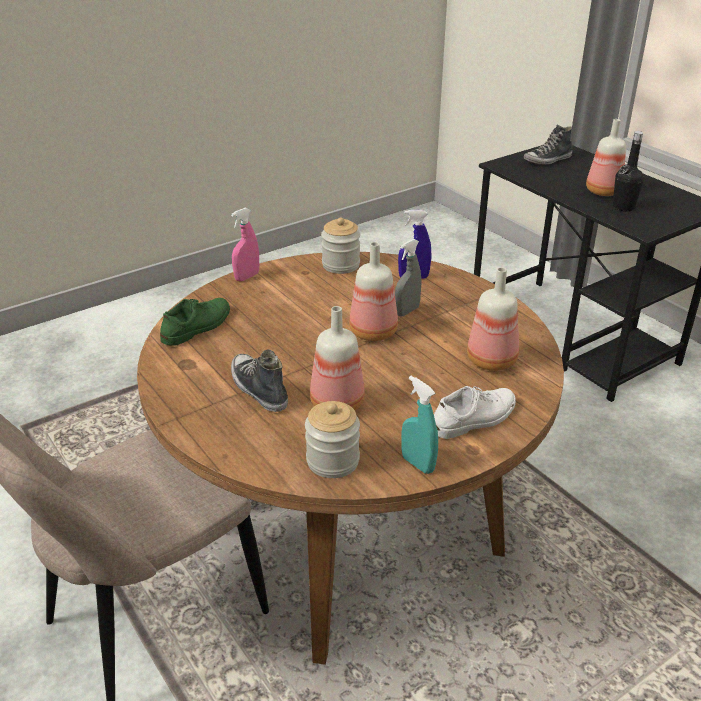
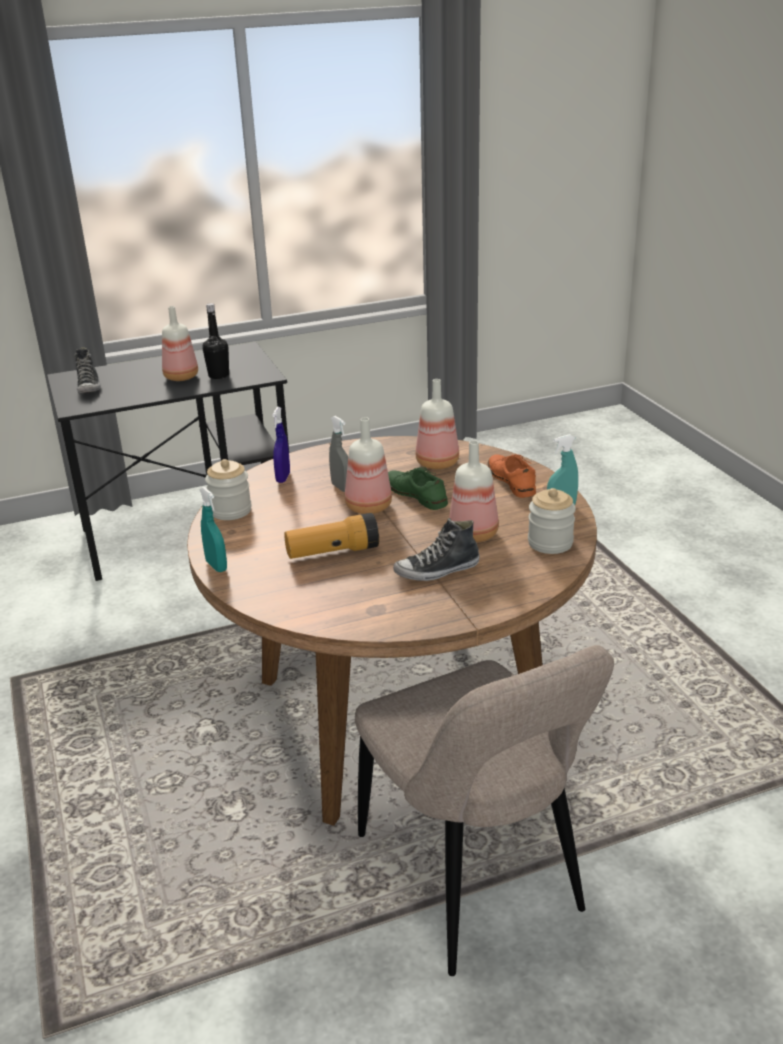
camera: 75 degrees left, 5 degrees down
(197, 326) = (305, 601): green shoe -> green shoe (416, 494)
(247, 277) = (216, 566): pink spray bottle -> turquoise spray bottle
(281, 326) = (332, 552): none -> flashlight
(474, 418) = (511, 481): white shoe -> orange shoe

